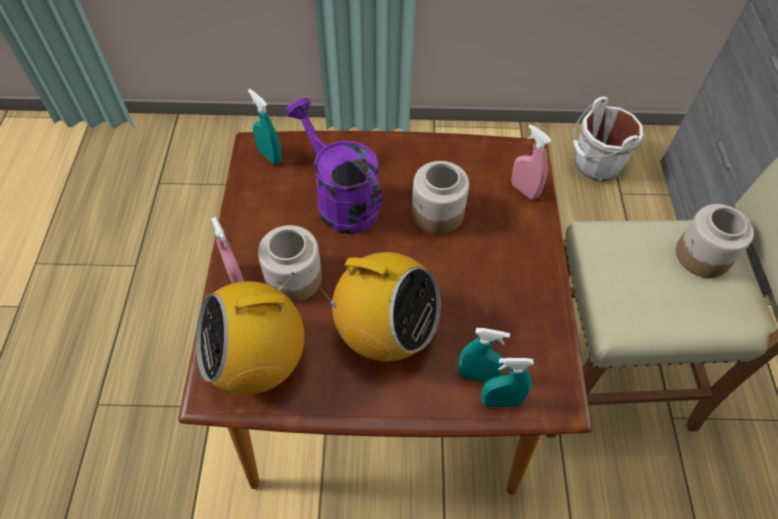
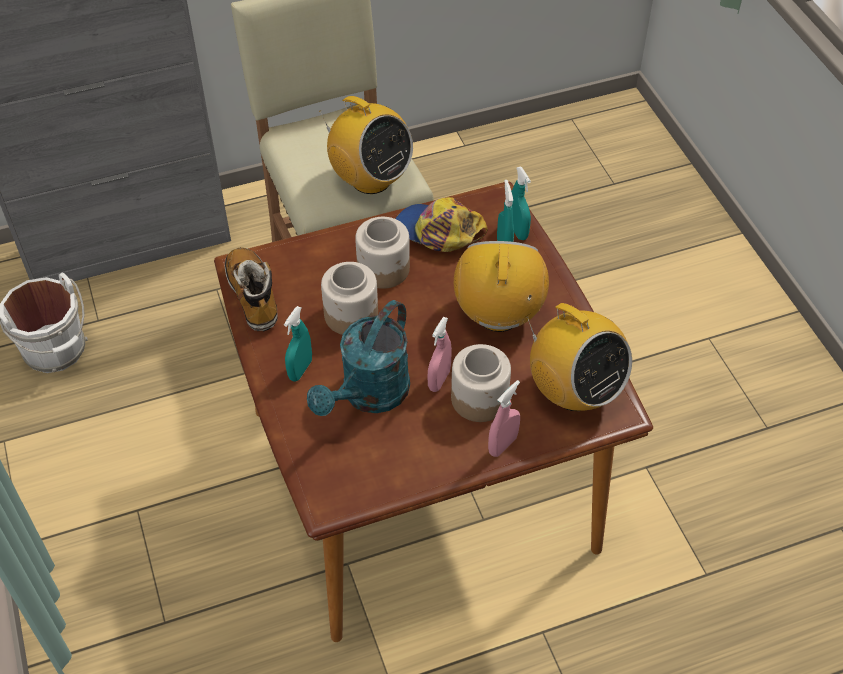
camera: 110 degrees left, 5 degrees down
(270, 156) = (335, 482): turquoise spray bottle -> turquoise spray bottle (300, 370)
(340, 200) = (369, 396): purple watering can -> turquoise watering can
(488, 153) = (253, 296): none -> boot
(523, 320) = (438, 232): none -> cap
(524, 190) = (293, 259): pink spray bottle -> pink spray bottle (439, 380)
(630, 291) = (370, 180): none -> radio
(702, 256) = (312, 142): jar -> jar (384, 269)

